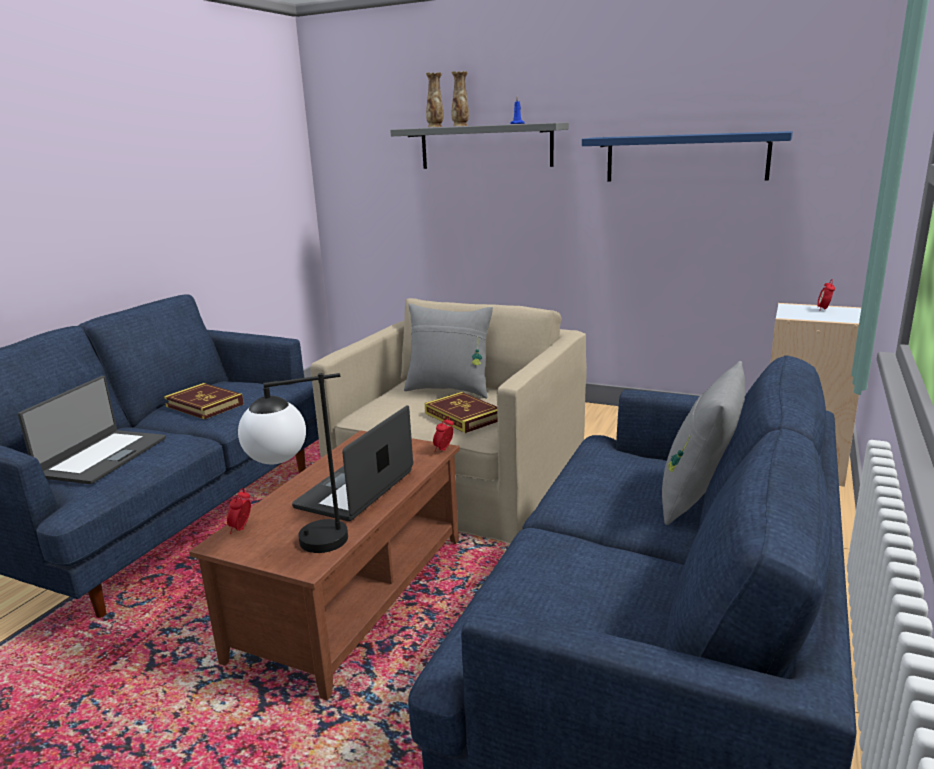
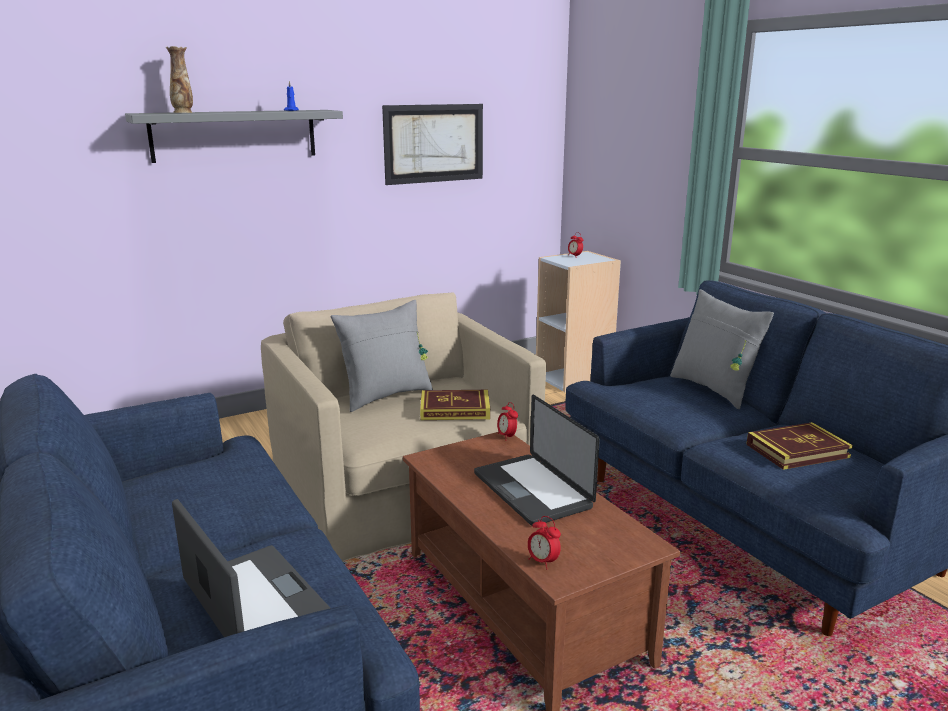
camera: 55 degrees left, 0 degrees up
(204, 405) = (204, 506): book -> book (797, 451)
(303, 544) = (607, 538): table lamp -> none
(461, 126) = (210, 111): vase -> none
(686, 157) = (434, 143): blue shelf -> picture

